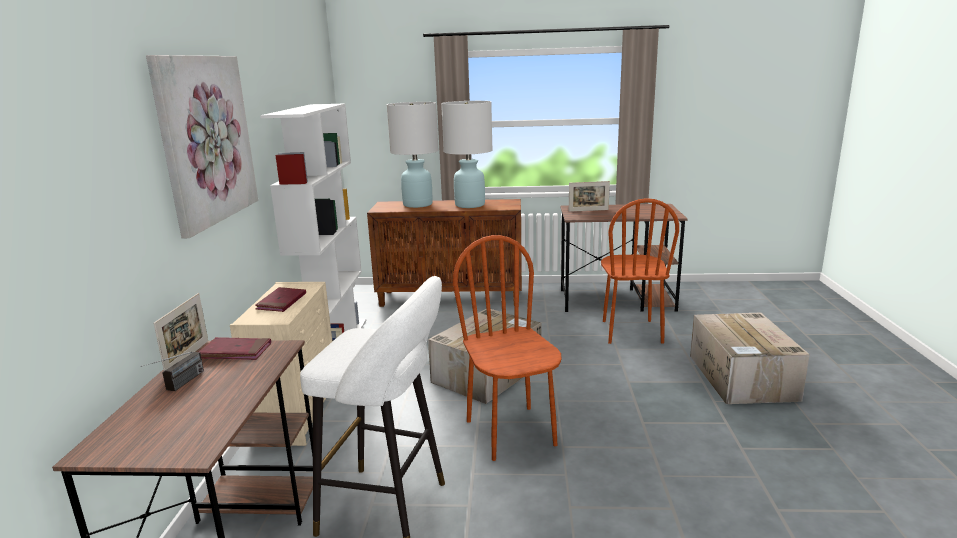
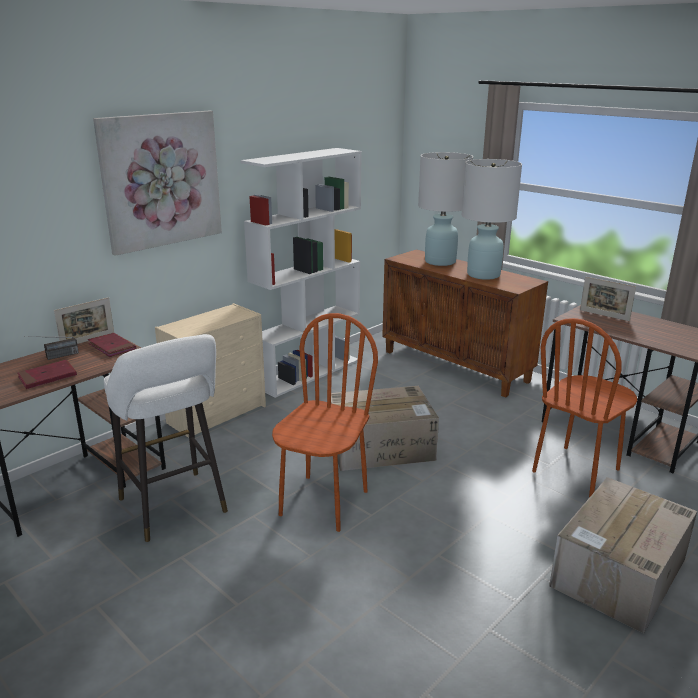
camera: 40 degrees right, 5 degrees up
(281, 302) = (208, 321): red book -> red book (47, 377)

